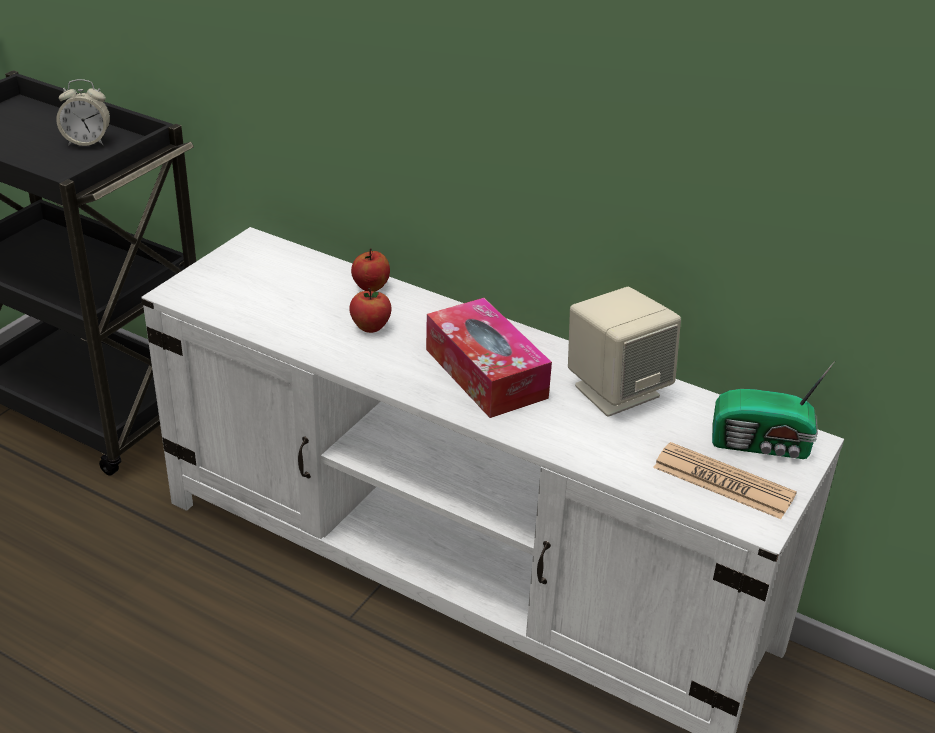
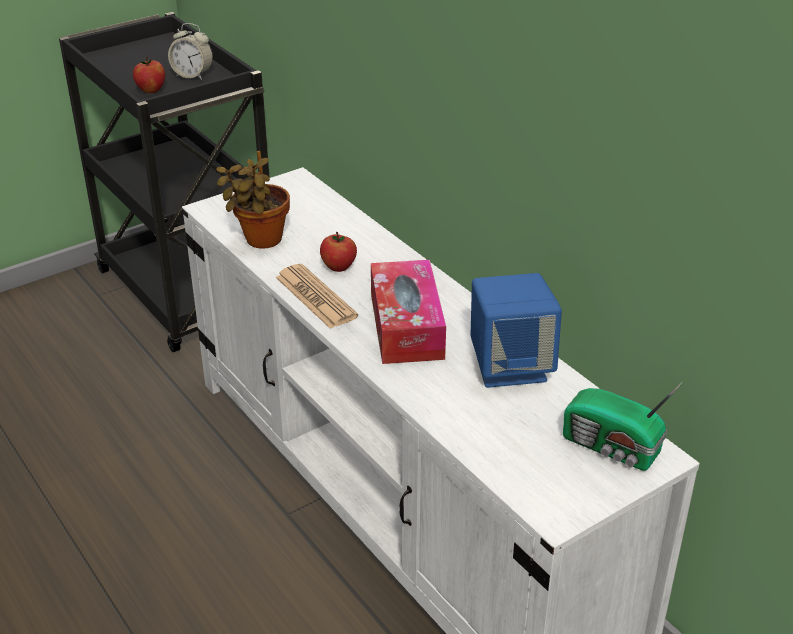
camera: 25 degrees right, 0 degrees up
(263, 317) = (260, 241): none -> potted plant
(370, 287) = (363, 234): apple -> apple (151, 90)
(616, 390) = (510, 367): beige speaker -> blue speaker
(723, 482) = (549, 470): newspaper -> newspaper (315, 297)

